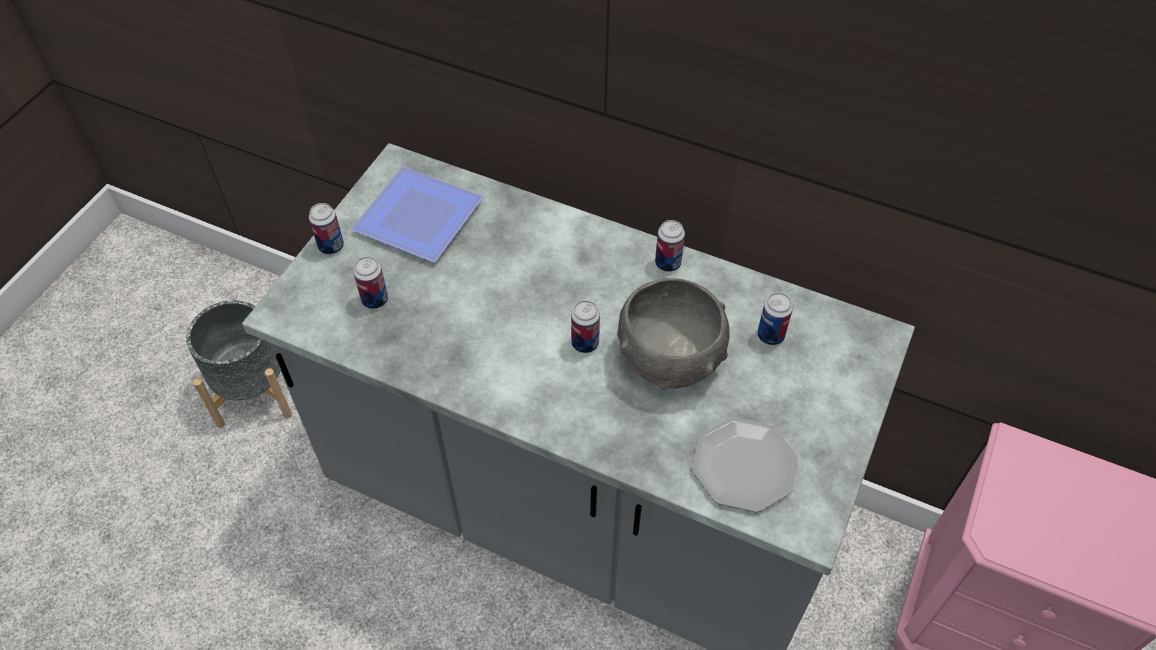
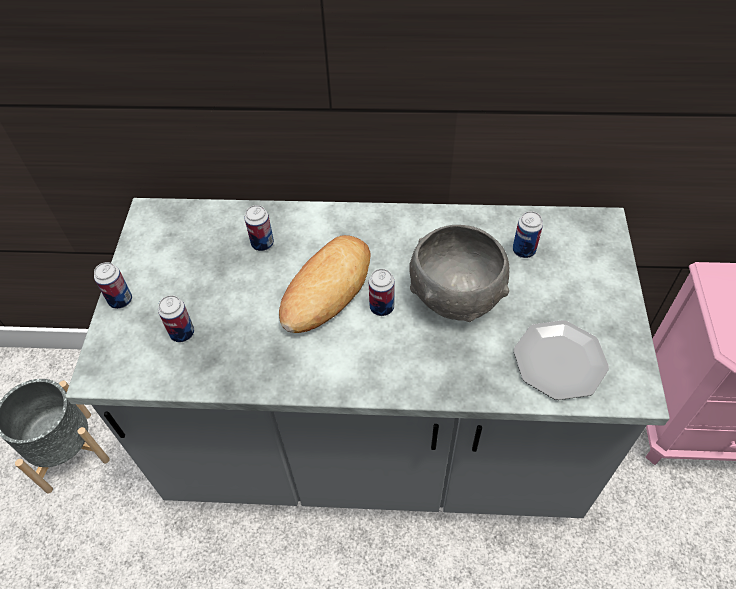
camera: 20 degrees left, 0 degrees up
(420, 221) = (191, 253): plate -> none
(537, 304) = (326, 289): none -> bread
(668, 263) = (415, 221): can -> can (262, 243)

